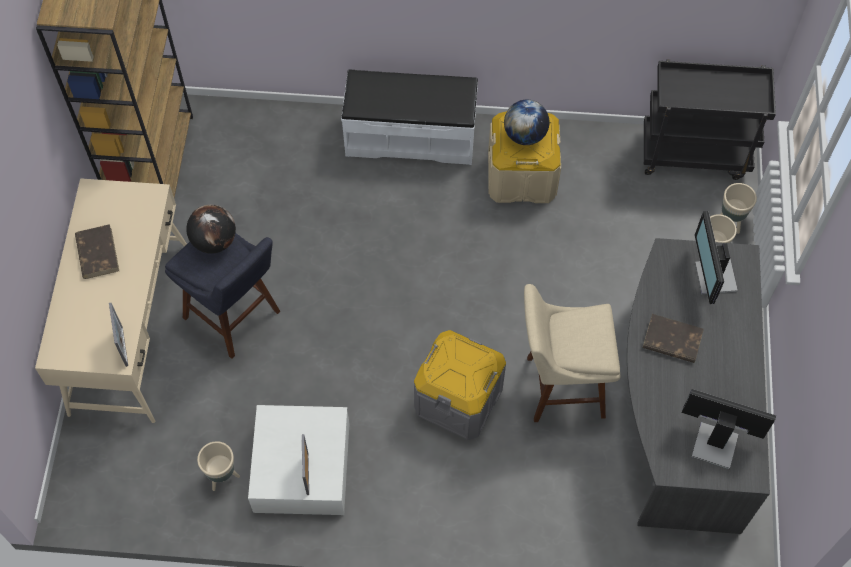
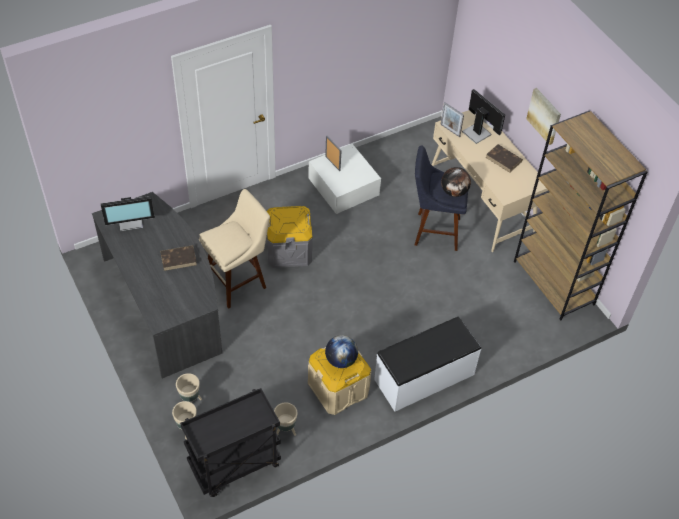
camera: 145 degrees right, 10 degrees down
(37, 164) = (544, 115): none -> picture
(222, 476) = (377, 166): beige planter -> beige planter (286, 430)
(713, 277) = (171, 302): monitor -> monitor (477, 132)

